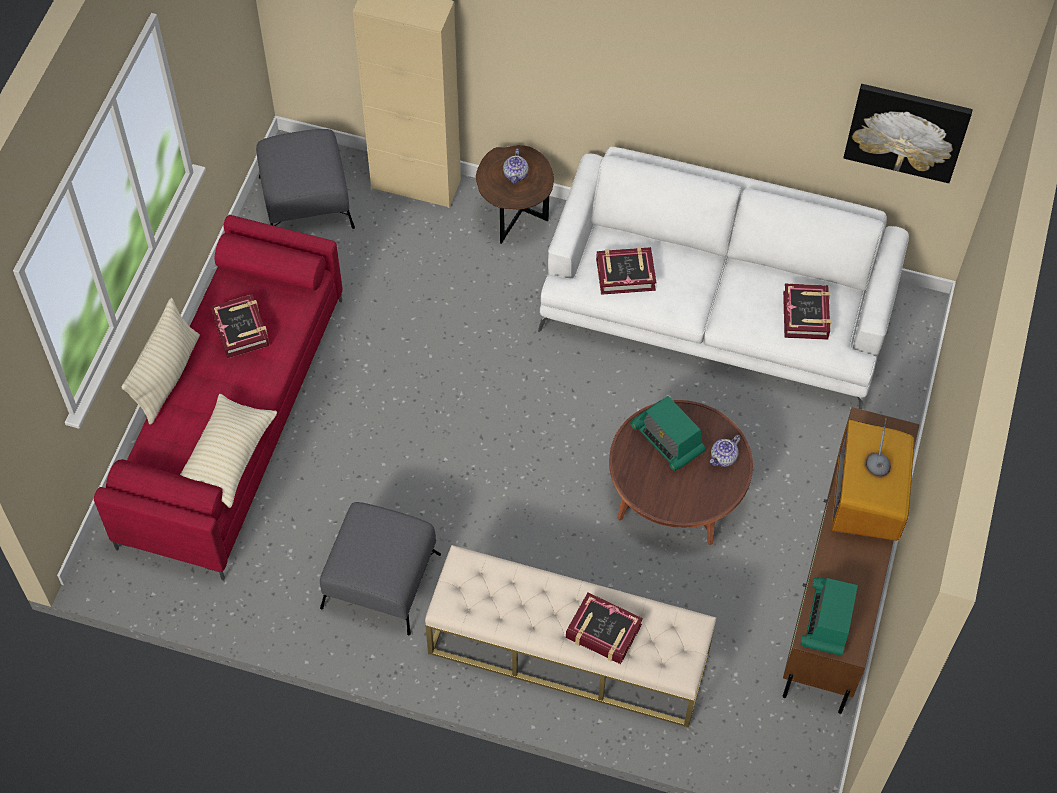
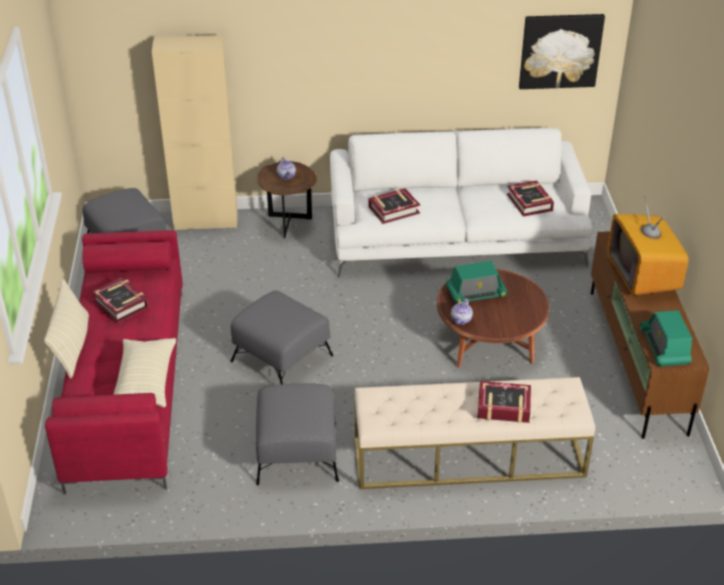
camera: 20 degrees left, 20 degrees down
(419, 436) = (281, 357): none -> grey ottoman
(667, 439) = (476, 293): radio -> radio turned 45 degrees counterclockwise
(723, 458) = (521, 294): teapot -> teapot (461, 320)

